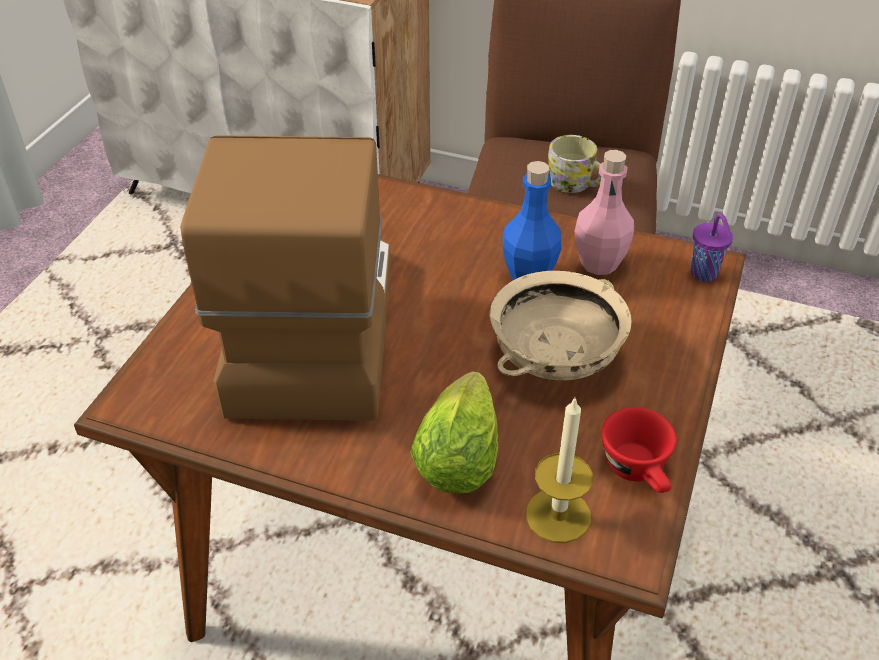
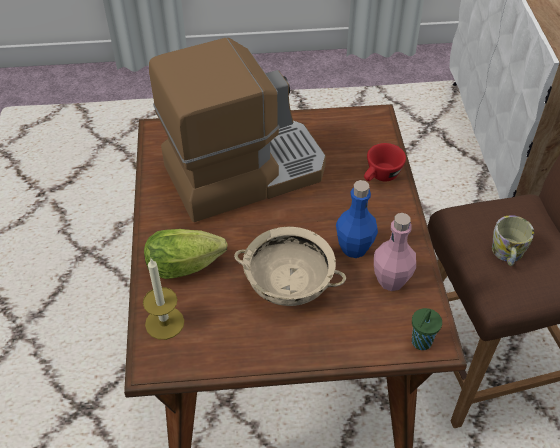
camera: 65 degrees right, 5 degrees up
(639, 471) = (214, 352): red cup -> red cup (380, 176)
(704, 274) = (420, 343): purple cup -> green cup

